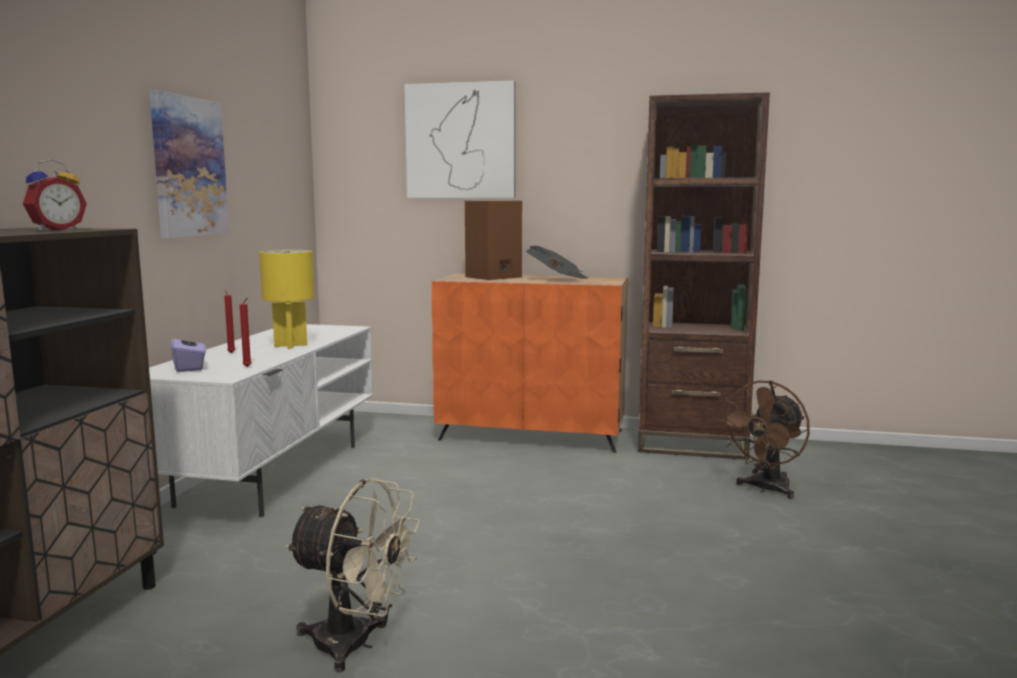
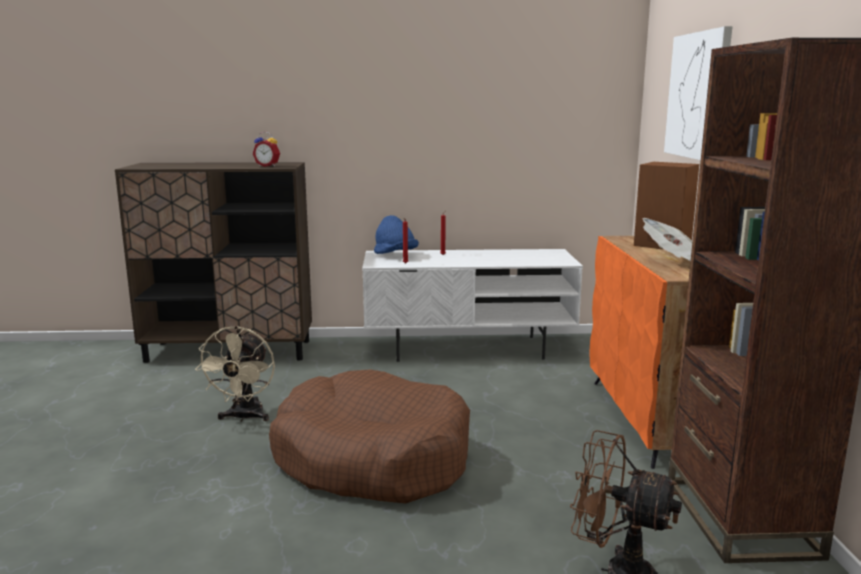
camera: 75 degrees right, 5 degrees up
(188, 167) = (453, 125): picture -> none
(190, 367) = (395, 255): purple tissue box -> blue hat
(290, 345) = (480, 260): yellow table lamp -> none
(548, 557) = (372, 458): none -> brown dog bed

